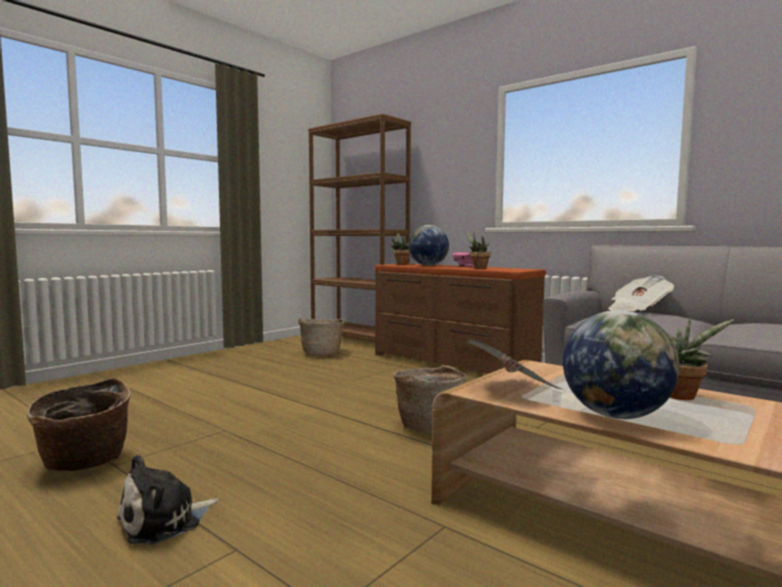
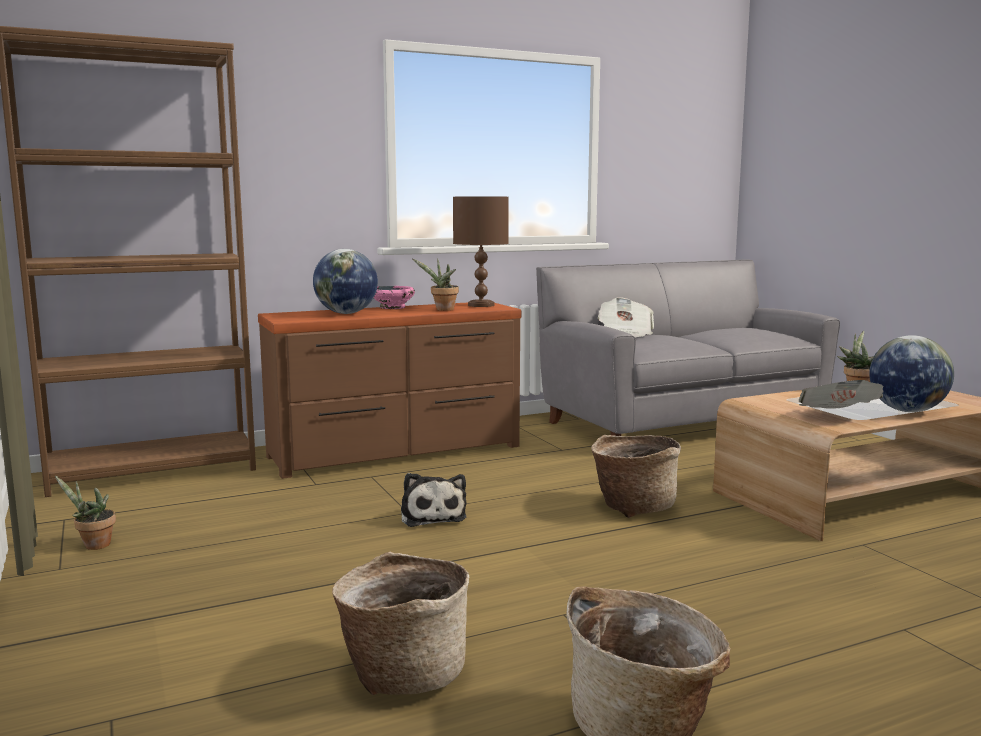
camera: 65 degrees left, 5 degrees up
(165, 521) = (844, 663): plush toy -> plush toy (432, 515)
(322, 353) = (207, 507): basket -> basket (403, 673)
(400, 264) = (282, 316): potted plant -> potted plant (93, 545)
(517, 269) = (480, 305): none -> brown table lamp

